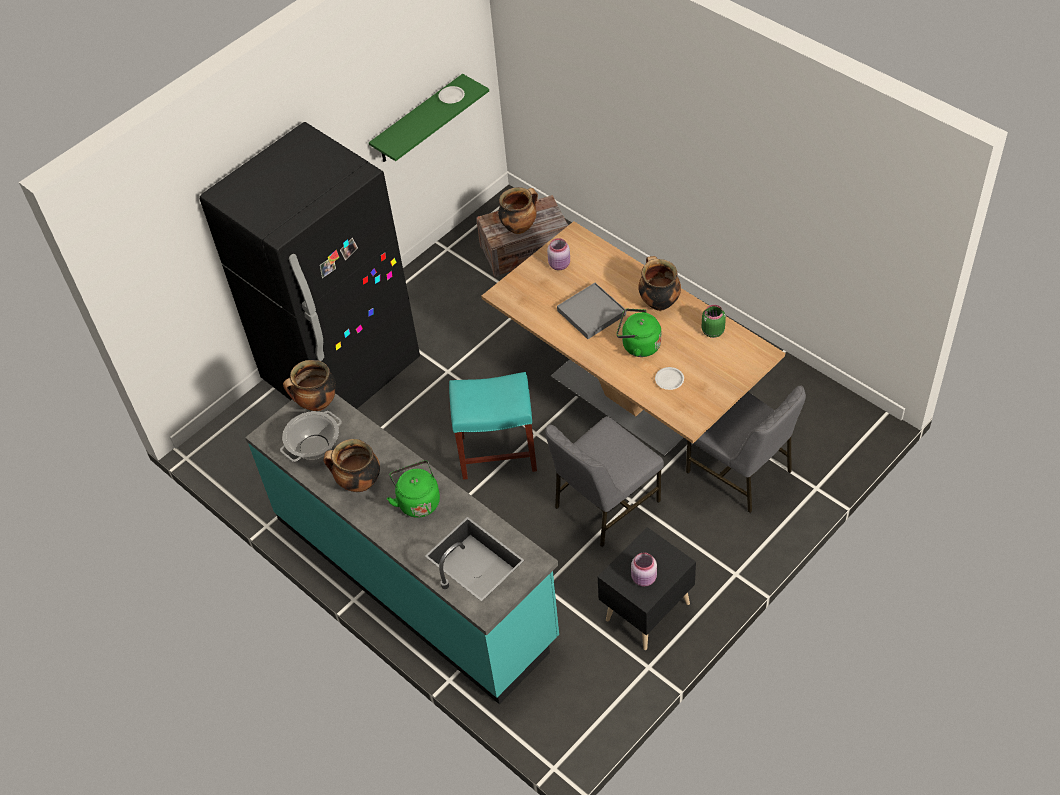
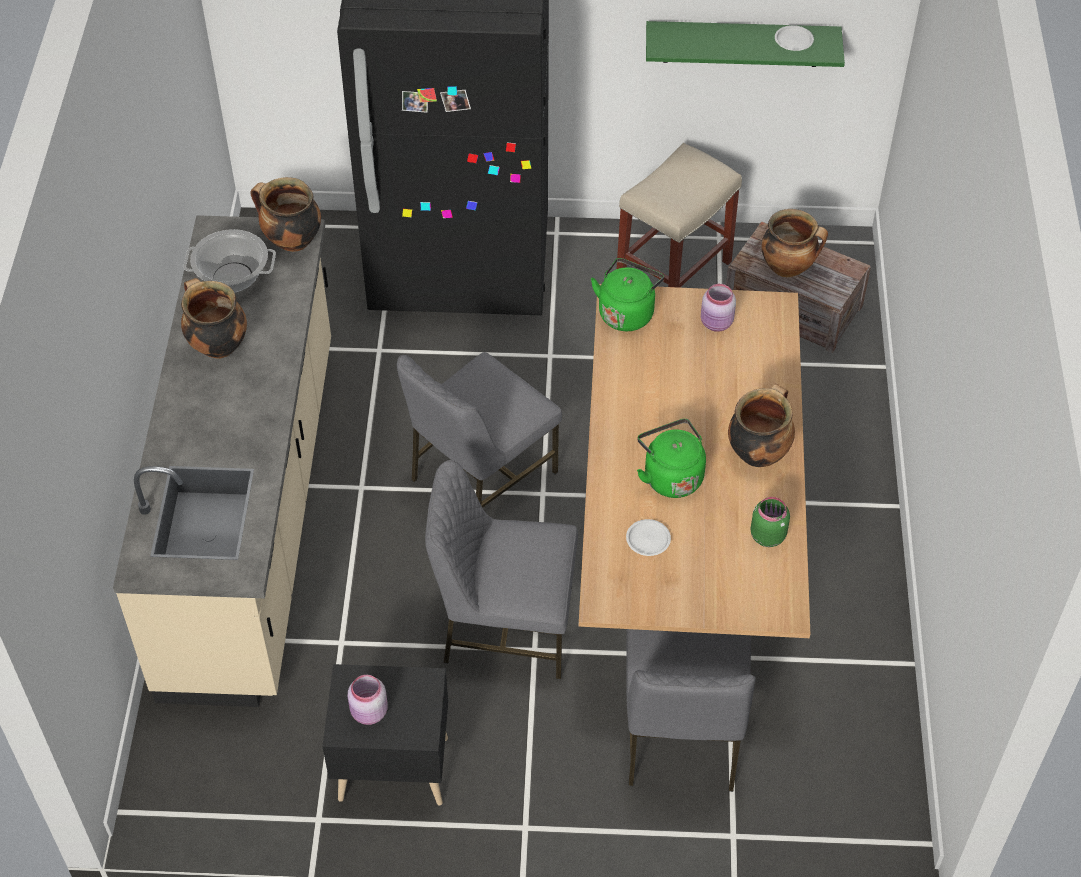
camera: 45 degrees right, 0 degrees up
(415, 577) = (253, 514): turquoise counter -> beige counter
(417, 501) = (237, 411): green kettle -> green kettle (627, 312)
(448, 281) = (674, 270): none -> beige stool
(496, 453) = (480, 476): turquoise stool -> grey chair
(591, 313) = (674, 399): grey tray -> none

